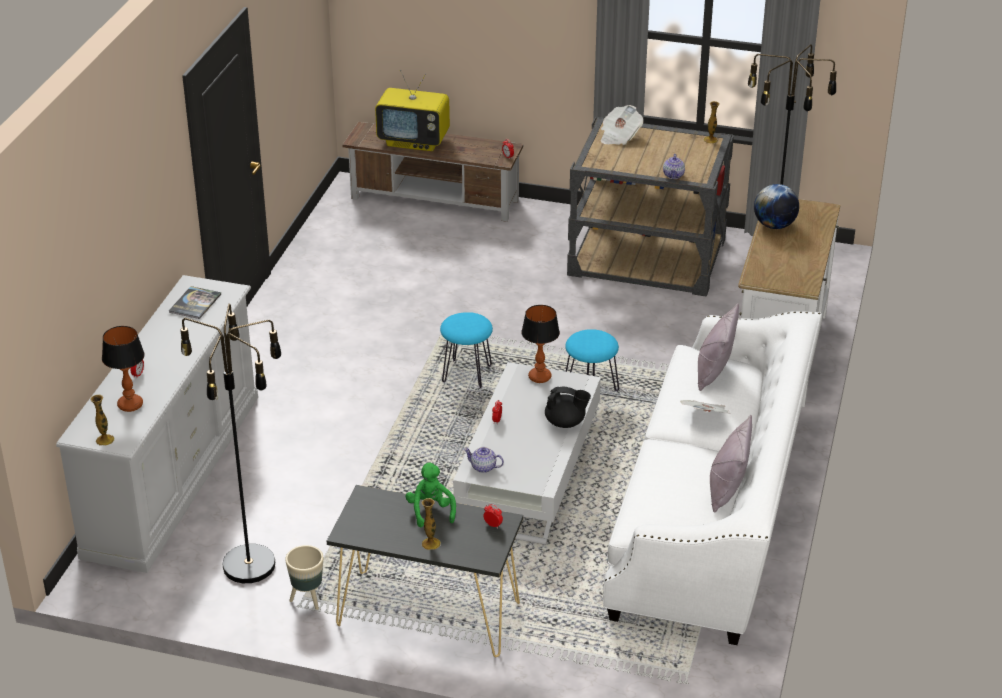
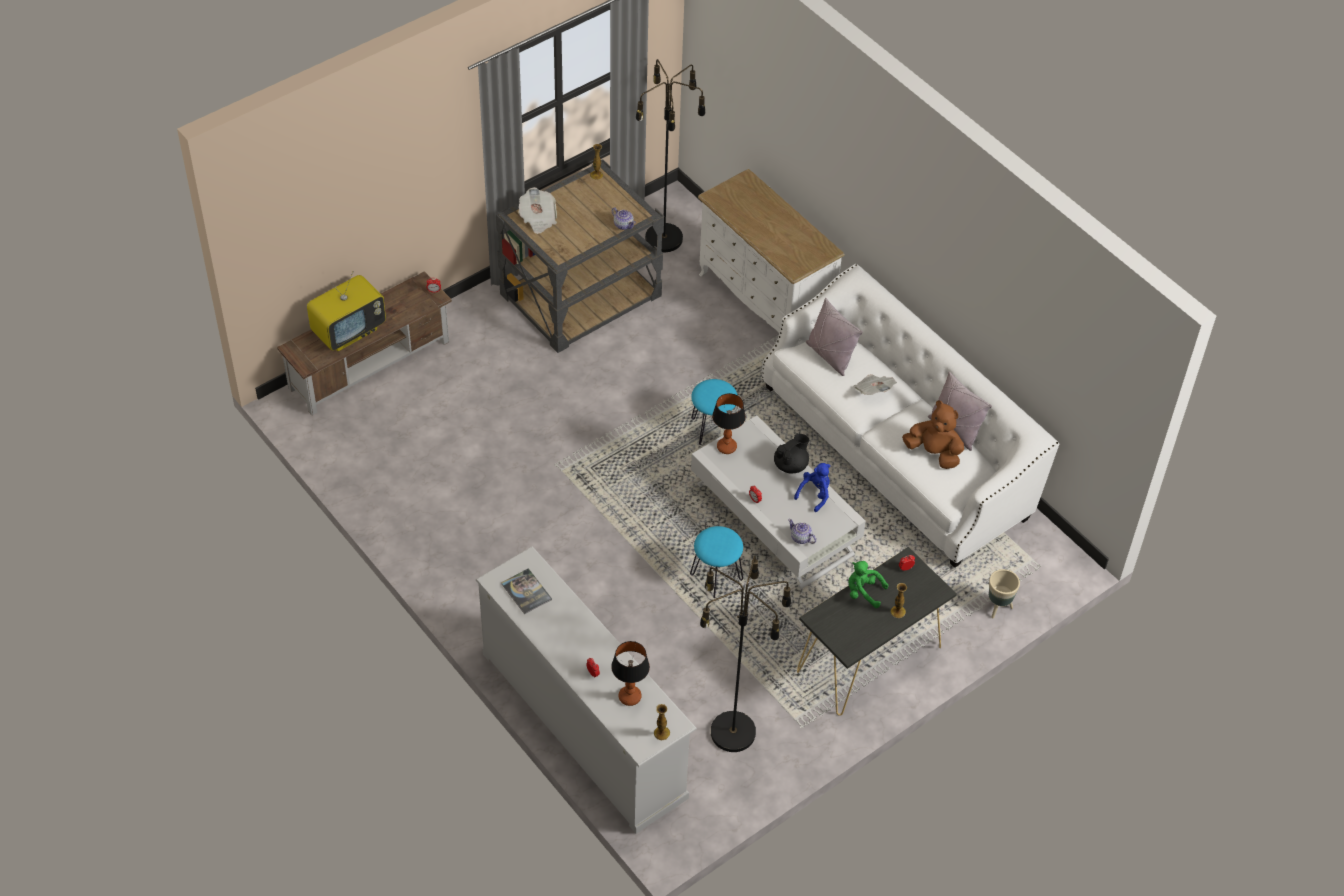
camera: 55 degrees left, 15 degrees up
(307, 600) = (799, 718): beige planter -> beige planter (998, 608)
(466, 375) = (625, 484): turquoise stool -> turquoise stool (716, 578)
(483, 467) = (801, 538): teapot -> teapot turned 75 degrees clockwise
(548, 452) = (815, 494): none -> blue plush toy
(677, 489) = (934, 453): none -> brown plush toy
(774, 225) = (741, 217): globe -> none

